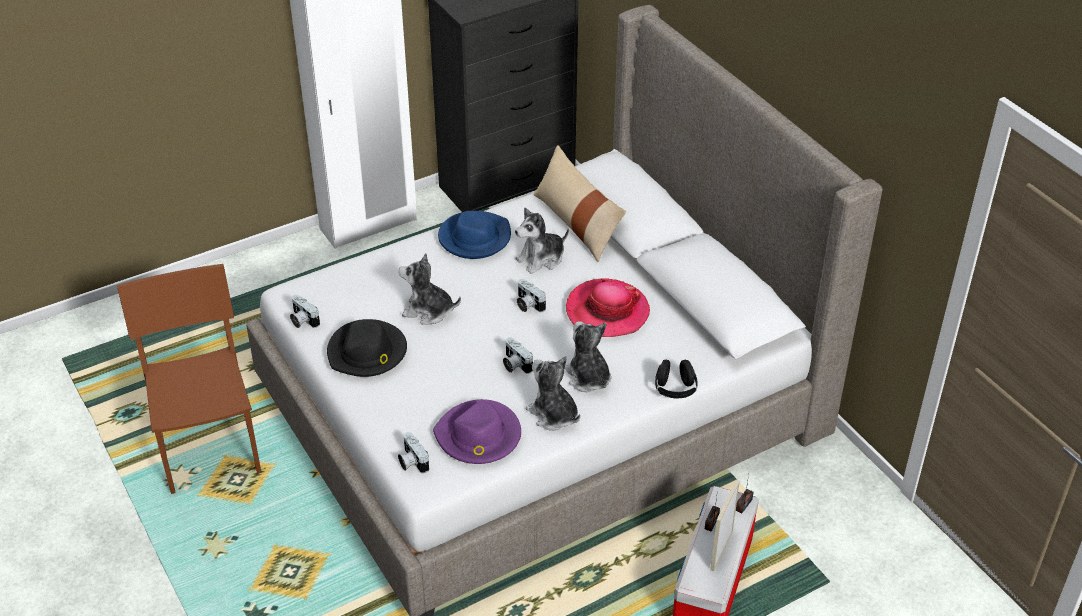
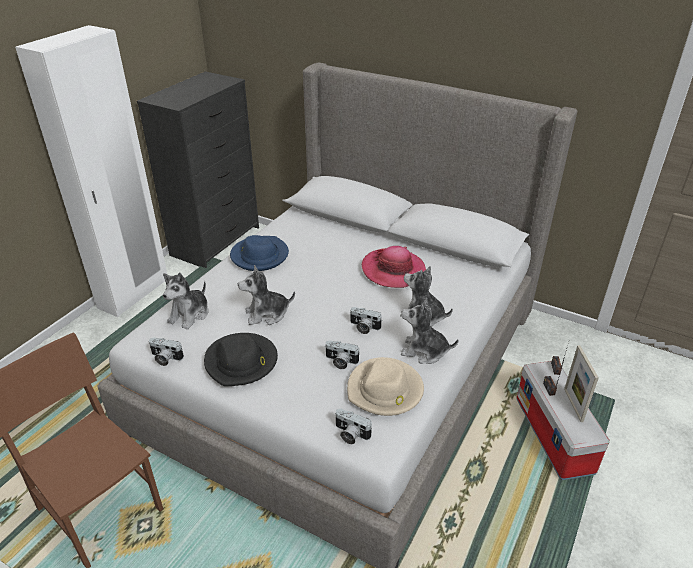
camera: 30 degrees left, 5 degrees down
(478, 436) = (385, 390): purple hat -> beige hat
(528, 304) = (336, 284): camera -> camera (340, 361)
(541, 259) = (318, 254): plush toy -> plush toy (190, 315)
(577, 223) = (322, 226): beige pillow -> none
(675, 389) = (486, 302): black headphones -> none

